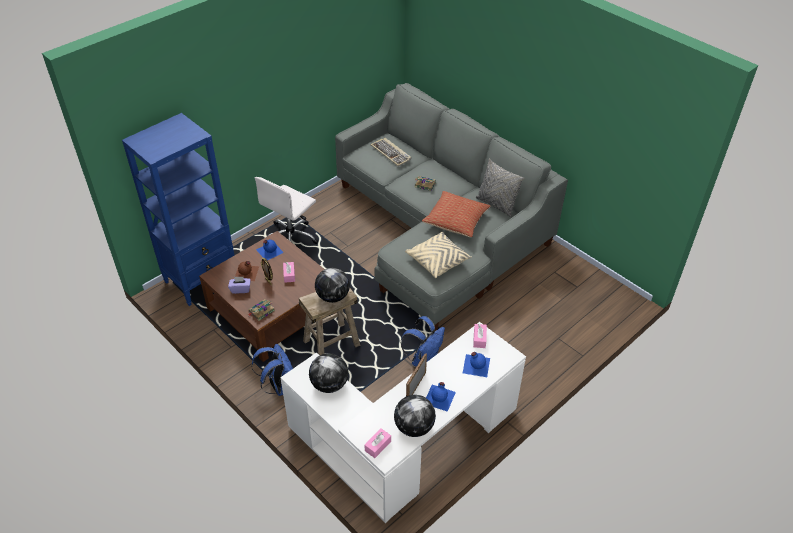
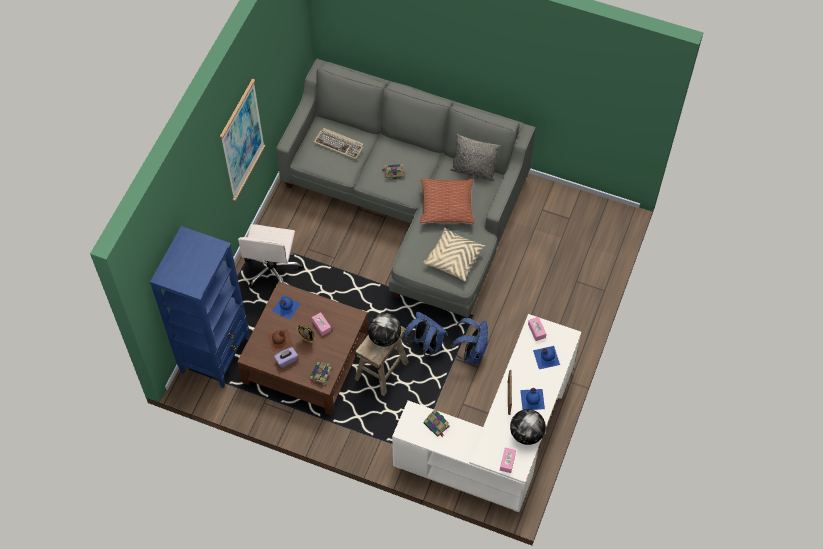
camera: 25 degrees left, 15 degrees up
(279, 386) = (360, 432): blue backpack -> blue backpack (426, 345)
(291, 93) = (242, 140): none -> picture
(329, 385) = (437, 425): globe -> book

